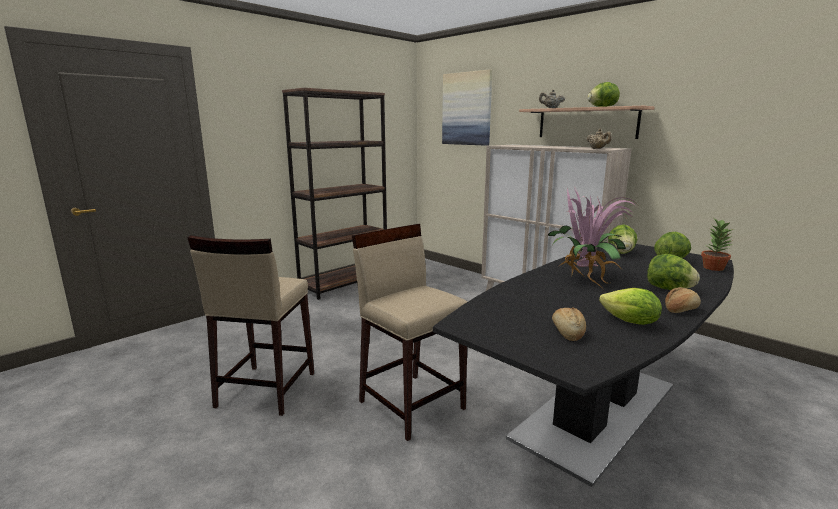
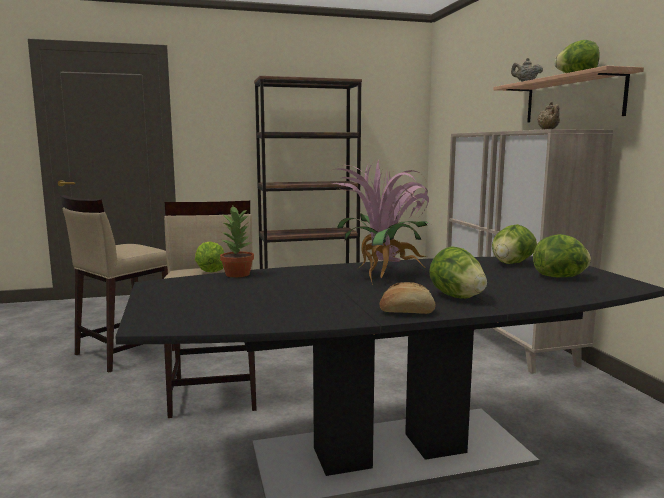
camera: 30 degrees right, 5 degrees down
(467, 109) = (467, 94): picture -> none
(567, 332) = (226, 304): bread -> none
(630, 322) = (312, 310): lettuce -> lettuce (210, 271)
(713, 268) = (600, 290): potted plant -> potted plant (238, 274)

